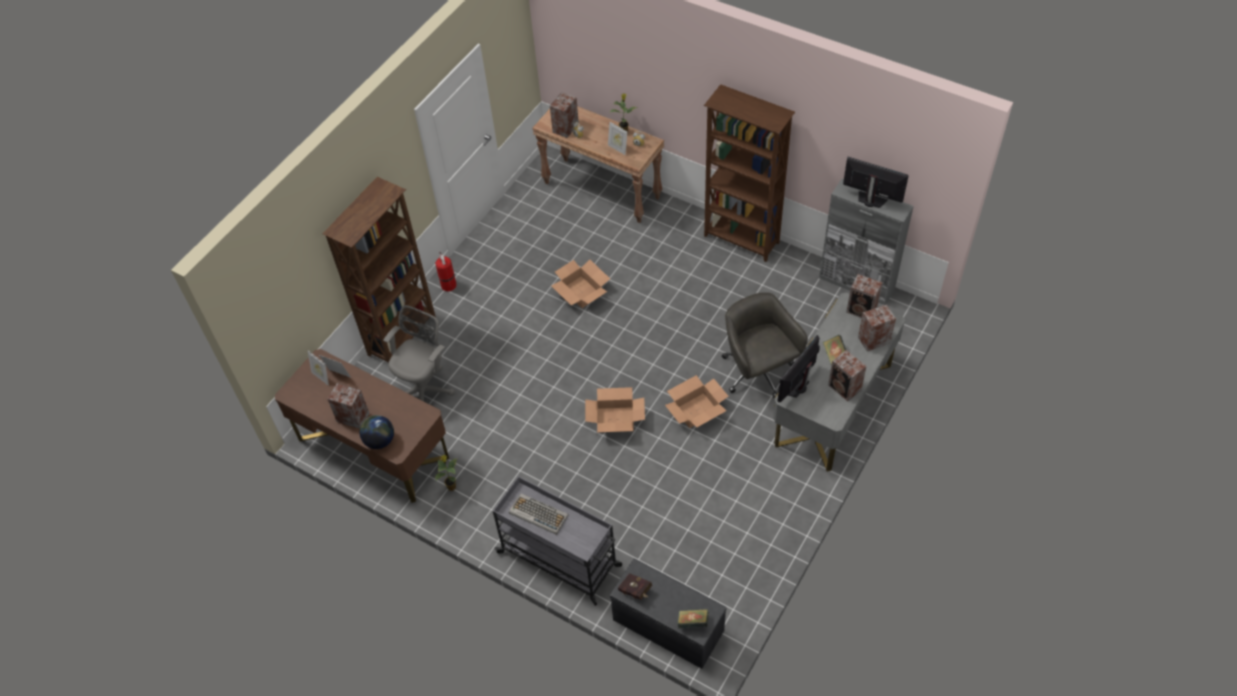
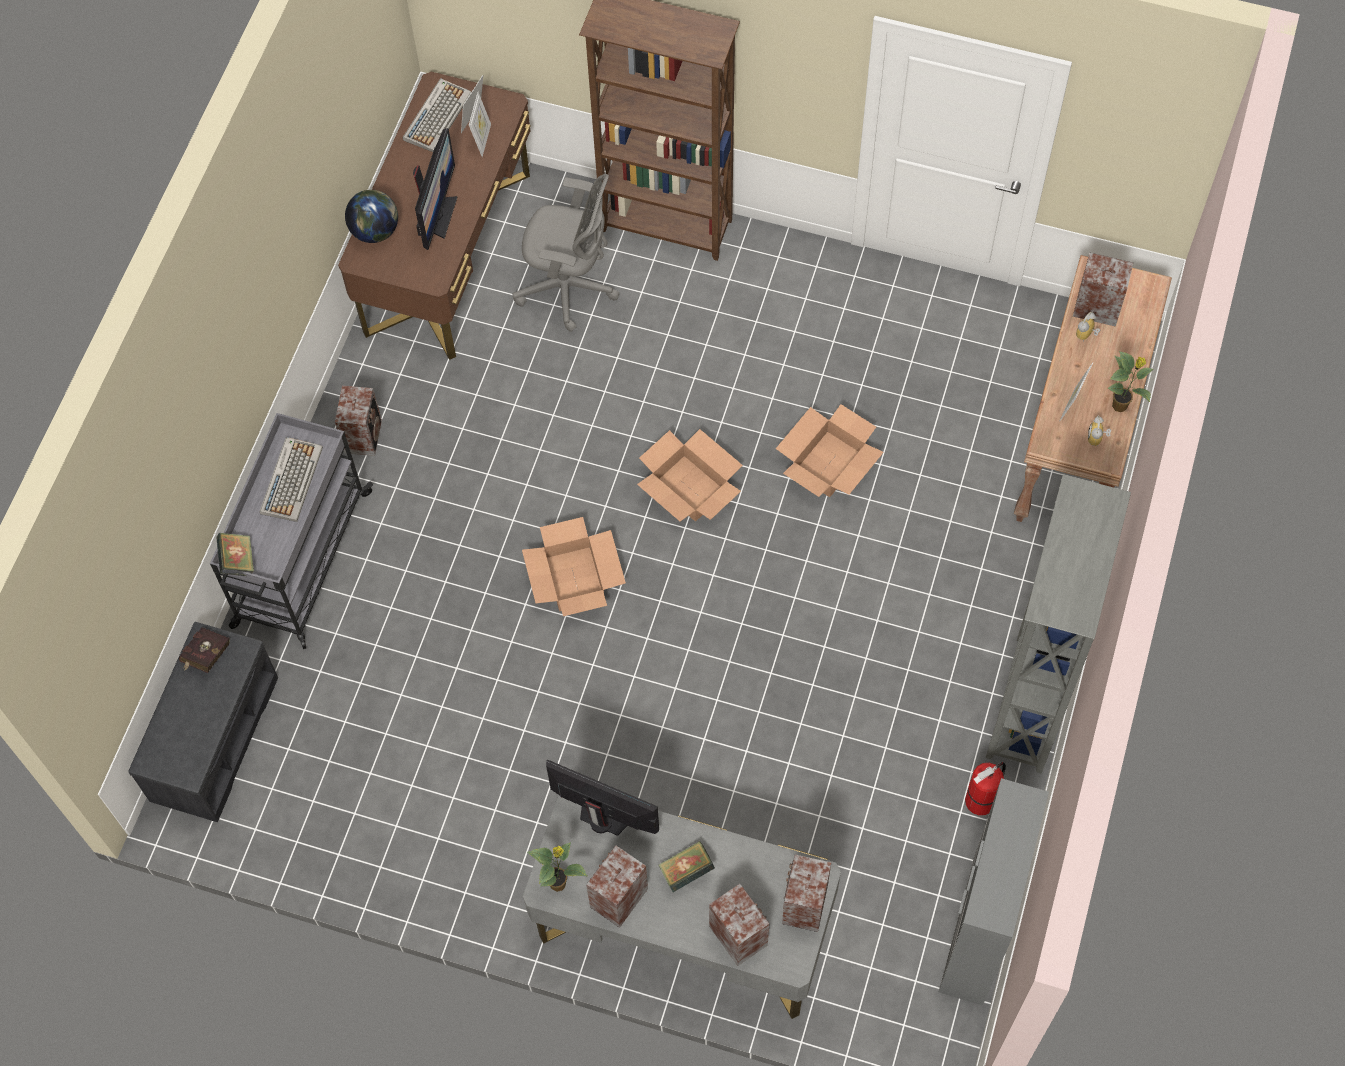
camera: 75 degrees right, 10 degrees up
(310, 396) = (437, 116): none -> keyboard
(352, 416) = (411, 182): speaker -> speaker (364, 435)
(448, 284) = (789, 259): fire extinguisher -> fire extinguisher (981, 799)
(451, 486) = (401, 377): potted plant -> potted plant (559, 883)
(693, 622) = (164, 748): book -> book (238, 561)
(696, 410) = (620, 701): cardboard box -> cardboard box (690, 488)
(741, 240) = (1027, 705): brown bookcase -> grey bookcase
(758, 372) = (723, 787): grey office chair -> none
(870, 200) = (1002, 853): monitor -> monitor (438, 215)

